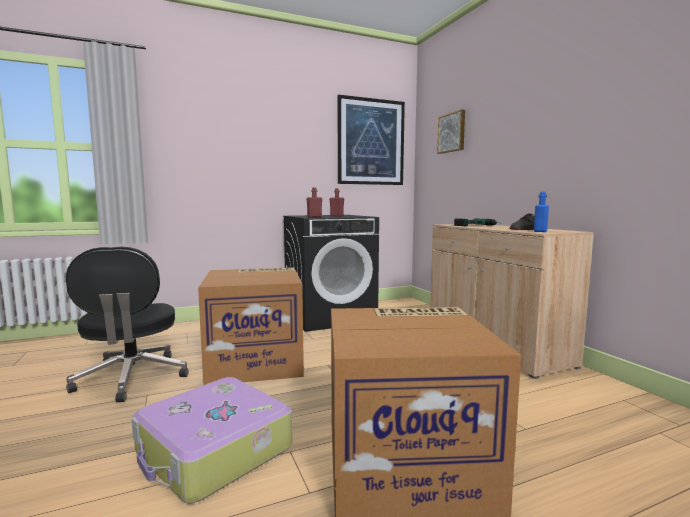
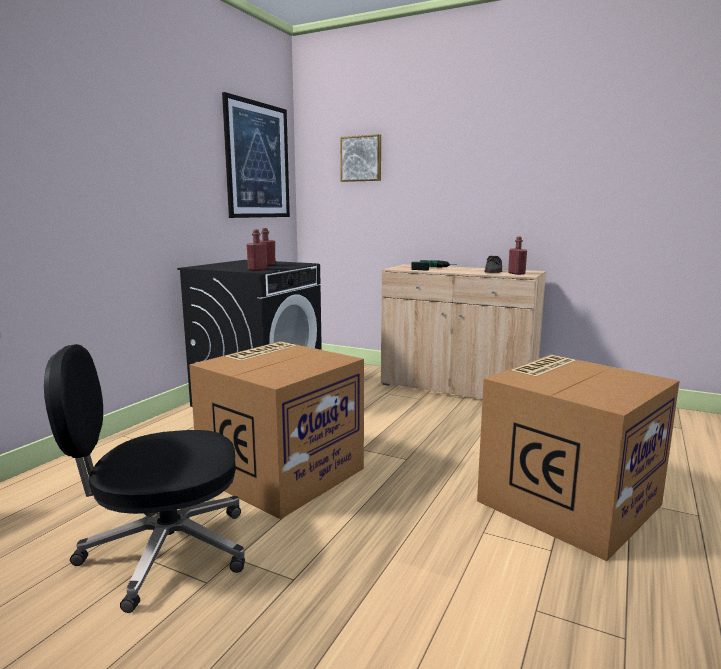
camera: 40 degrees left, 5 degrees up
(132, 378) = (163, 551): black office chair -> black office chair turned 135 degrees clockwise
(213, 451) = (429, 565): suitcase -> none
(540, 231) = (516, 273): blue bottle -> red bottle

